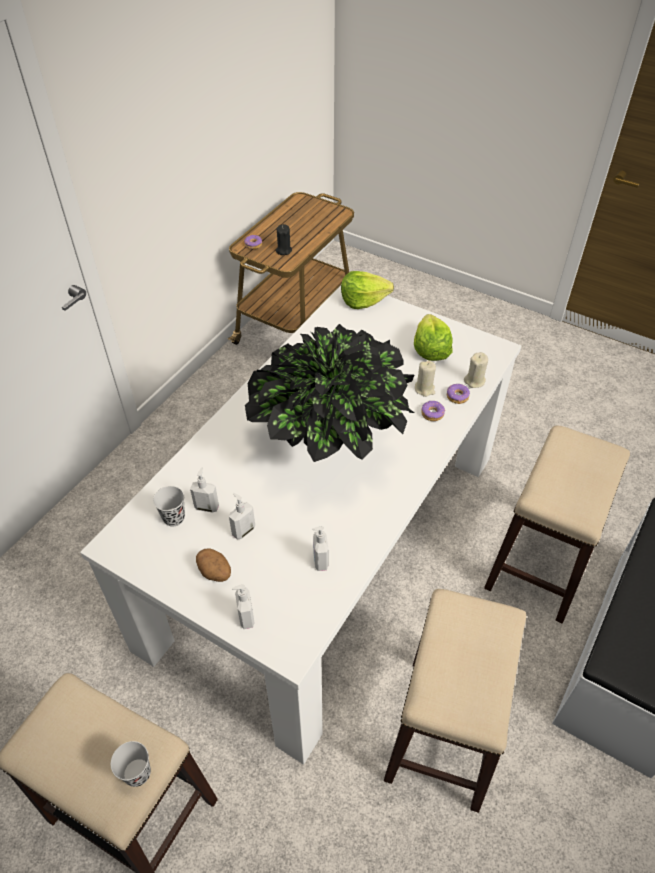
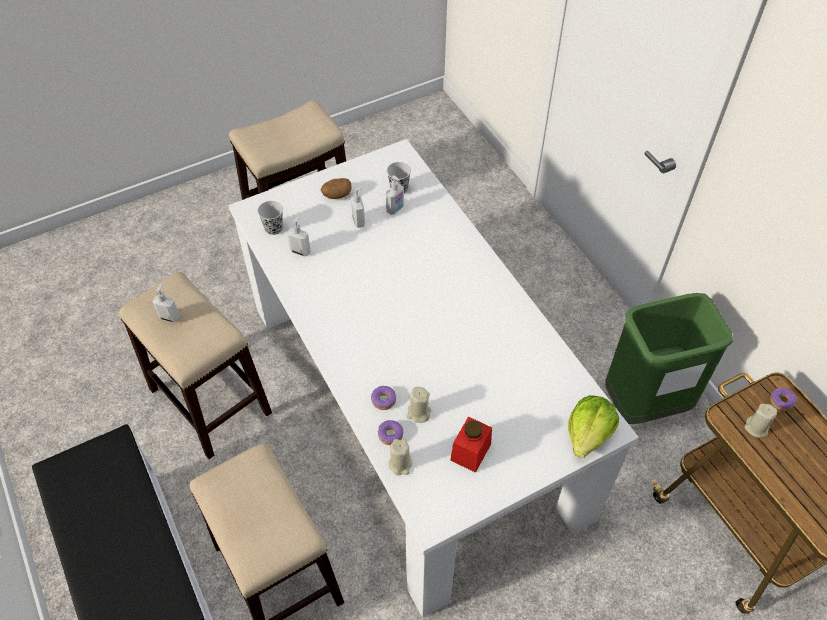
camera: 120 degrees right, 5 degrees up
(137, 773) = (255, 144): black cup -> black cup (273, 228)
(226, 400) = (645, 404): none -> green trash can
(245, 617) = (291, 197): soap dispenser -> soap dispenser (170, 317)
(283, 250) = (756, 428): black candle -> beige candle
(329, 447) = (399, 304): potted plant -> none
(430, 349) = (470, 452): lettuce -> red jar

